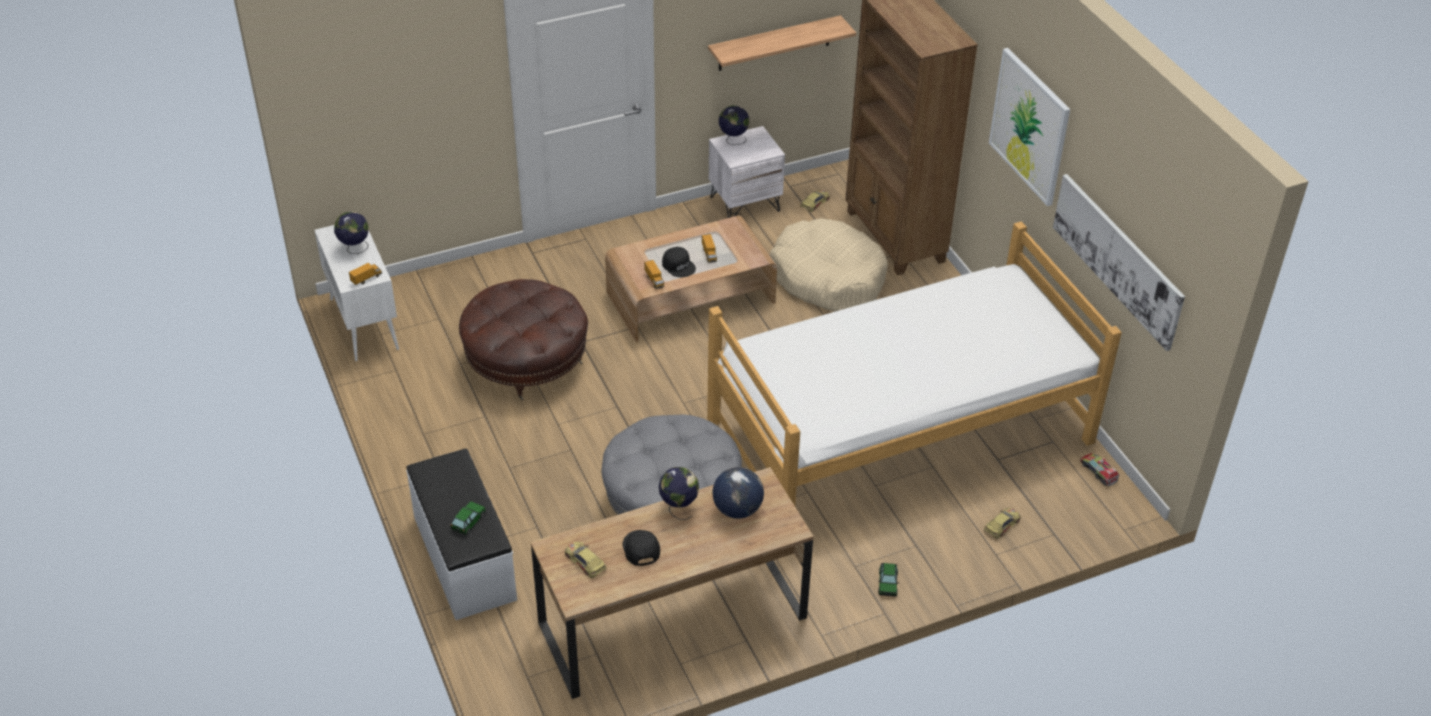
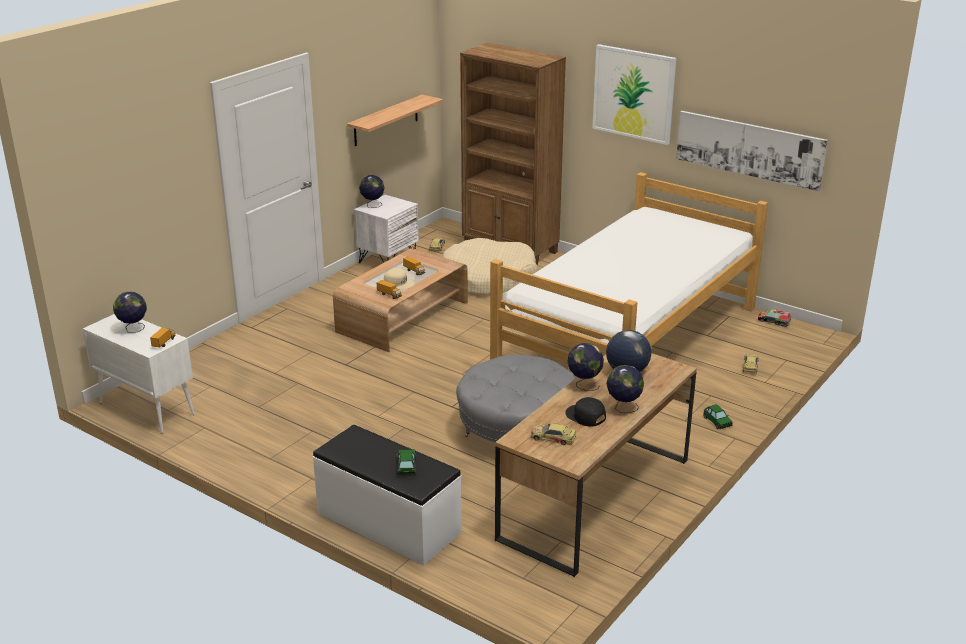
camera: 30 degrees left, 15 degrees down
(526, 361) = (313, 388): brown ottoman -> none
(679, 265) = (399, 283): black cap -> beige cap
(686, 555) = (623, 408): none -> globe

